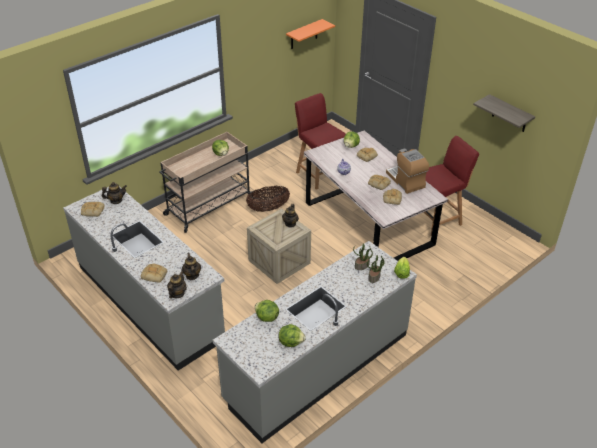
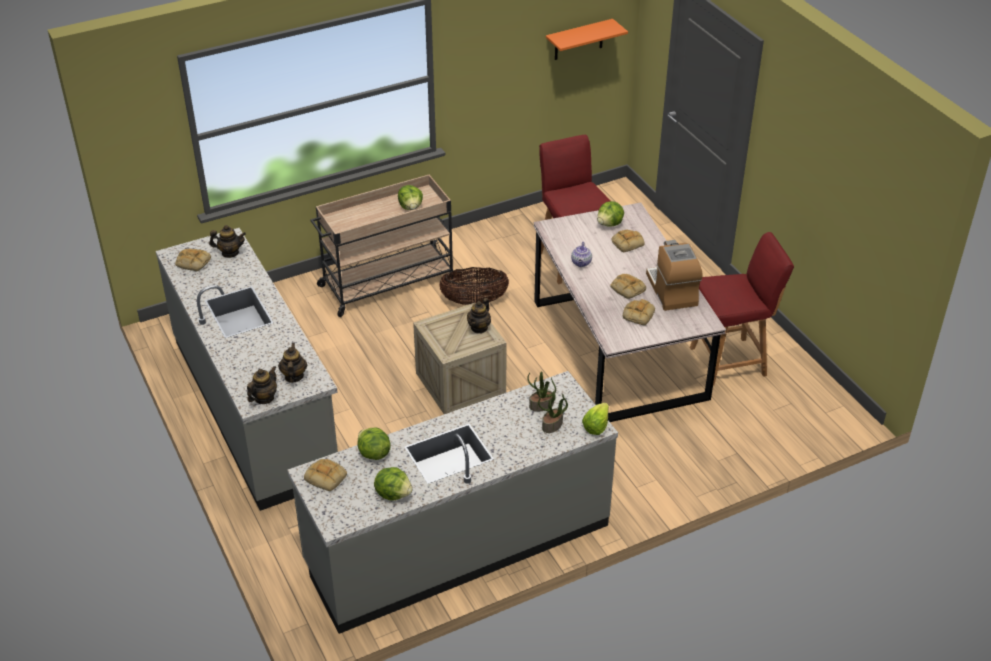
camera: 15 degrees right, 0 degrees up
(155, 275) = (243, 366): bread -> bread (326, 477)
(509, 114) = (850, 210): shelf -> none

